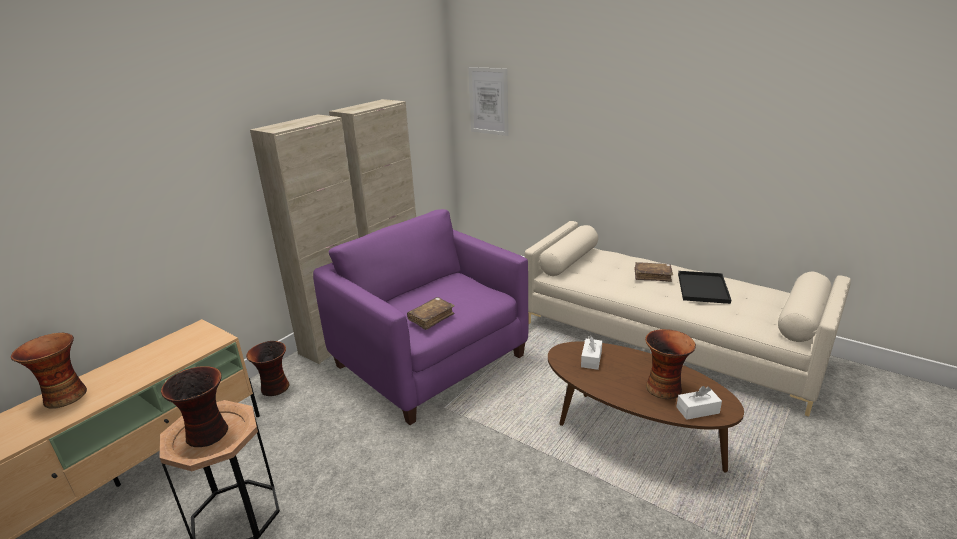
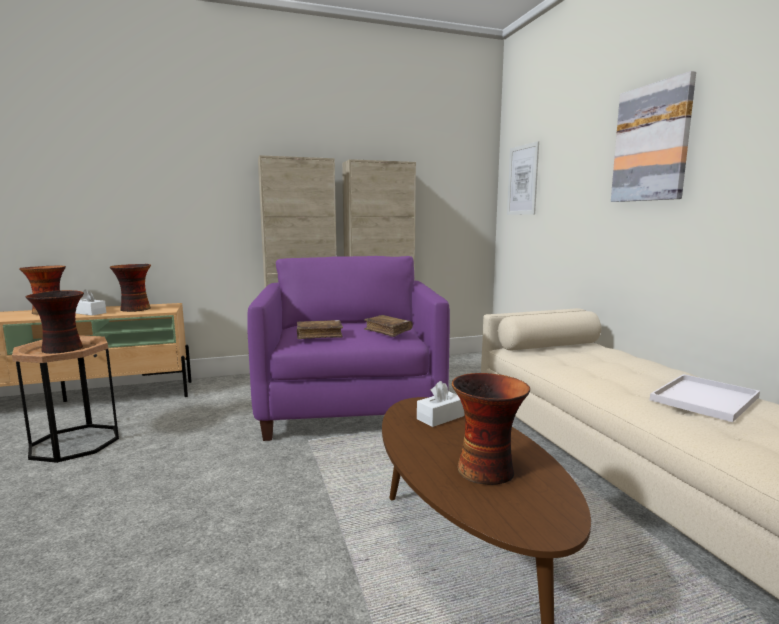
camera: 35 degrees right, 15 degrees down
(275, 388) = (222, 386): vase -> vase (134, 309)
(630, 98) = (651, 143): none -> picture
(652, 276) = (638, 373): brown book -> brown book (388, 331)
(697, 410) = (496, 510): white tissue box -> white tissue box (90, 313)
(702, 287) = (704, 398): black tray -> white tray

